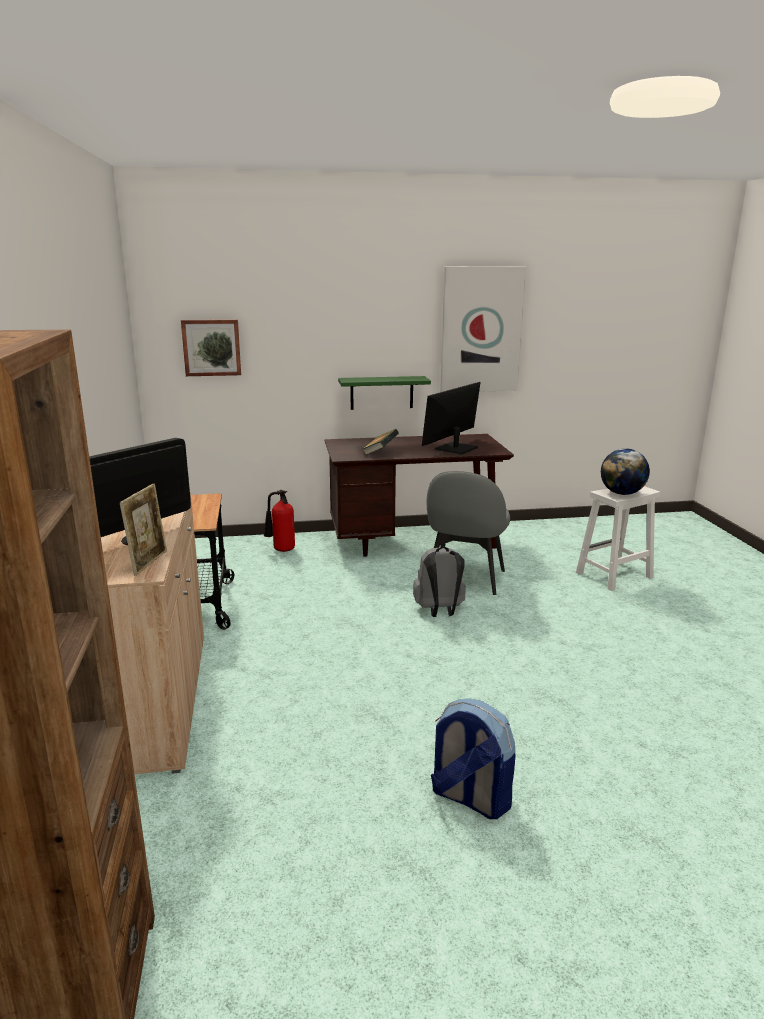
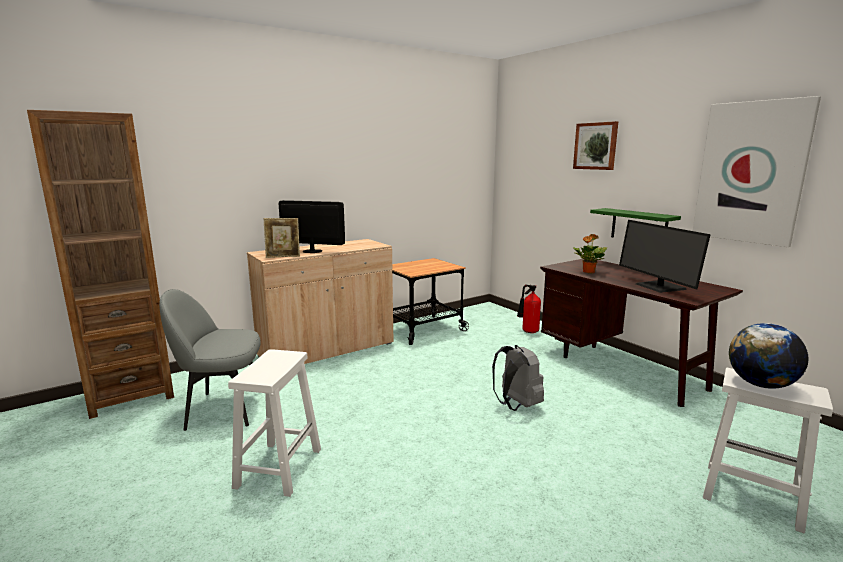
camera: 65 degrees right, 5 degrees down
(211, 347) = (529, 176): picture -> picture (596, 146)
(380, 453) = (588, 272): book -> potted plant
(455, 448) = (659, 286): monitor -> monitor turned 120 degrees counterclockwise
(464, 579) = (590, 404): grey chair -> grey chair (222, 409)
(469, 798) = (279, 467): backpack -> white stool

